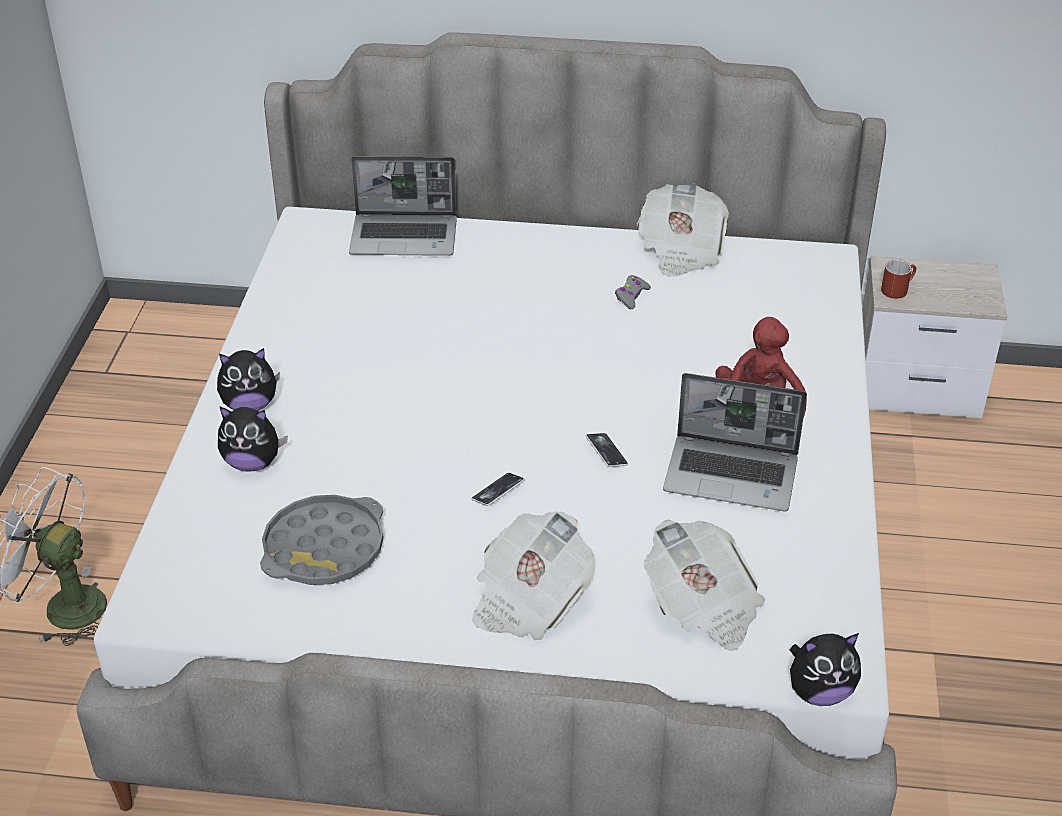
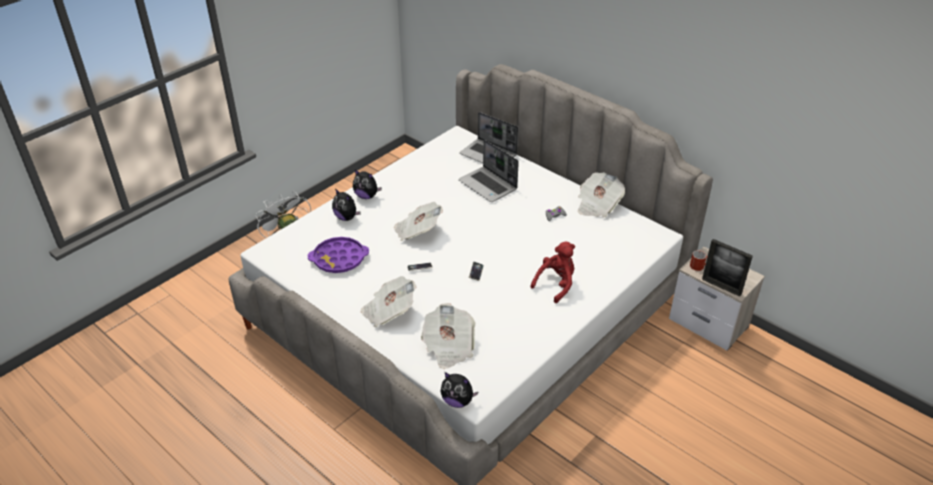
camera: 35 degrees right, 0 degrees up
(324, 549) = (339, 259): grey tray -> purple tray
(421, 427) = (417, 231): none -> newspaper
(733, 475) = (516, 304): laptop -> laptop (488, 185)
(959, 307) = (721, 286): none -> picture frame

